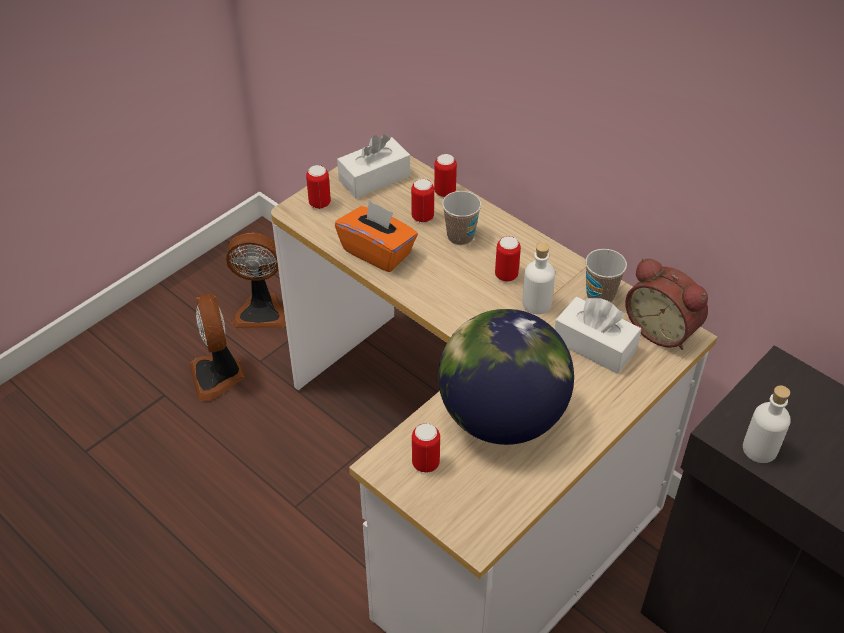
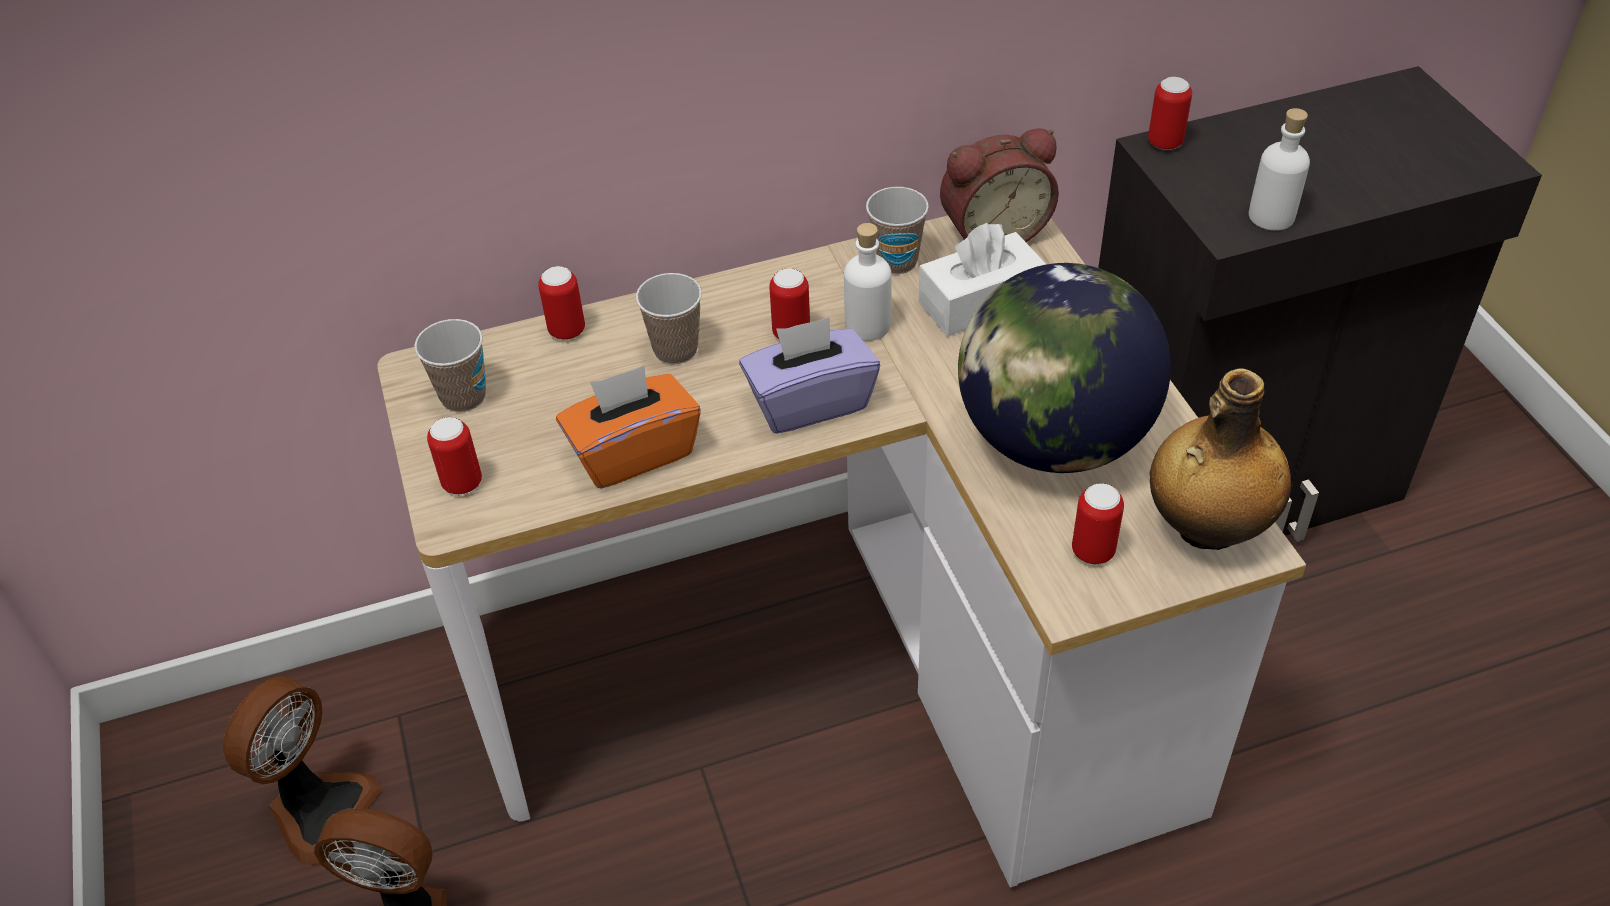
camera: 60 degrees left, 0 degrees up
(374, 178) = (463, 397): white tissue box -> cup
(422, 217) = (600, 375): can -> can (1165, 143)
(459, 303) = (809, 402): none -> purple tissue box
(476, 512) = (1206, 529): none -> bottle

